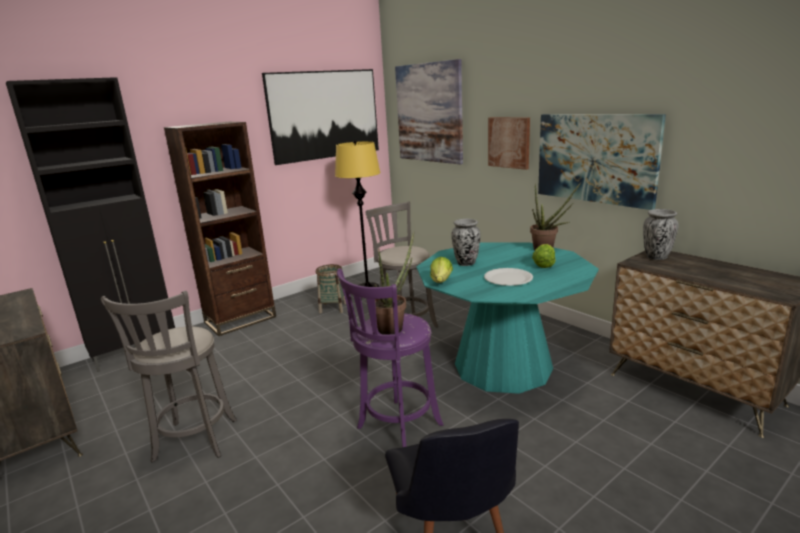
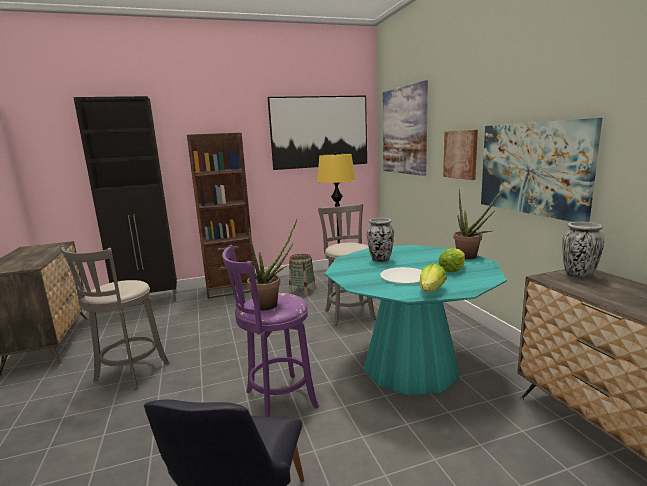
camera: 20 degrees right, 5 degrees down
(441, 281) = (341, 272): lettuce -> lettuce (431, 291)

